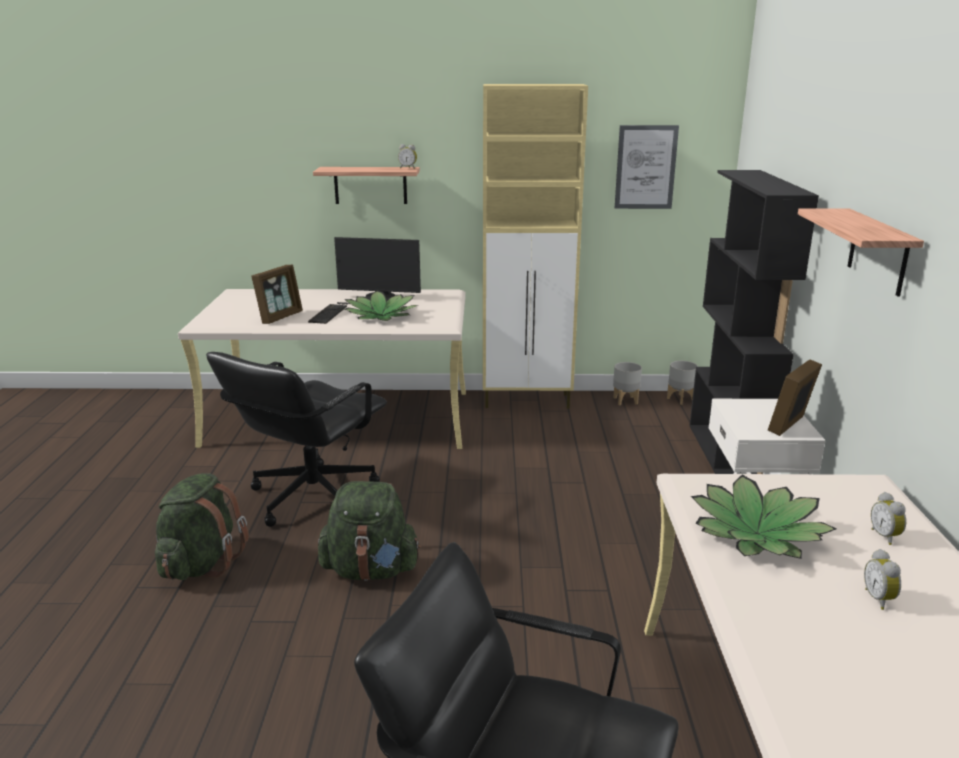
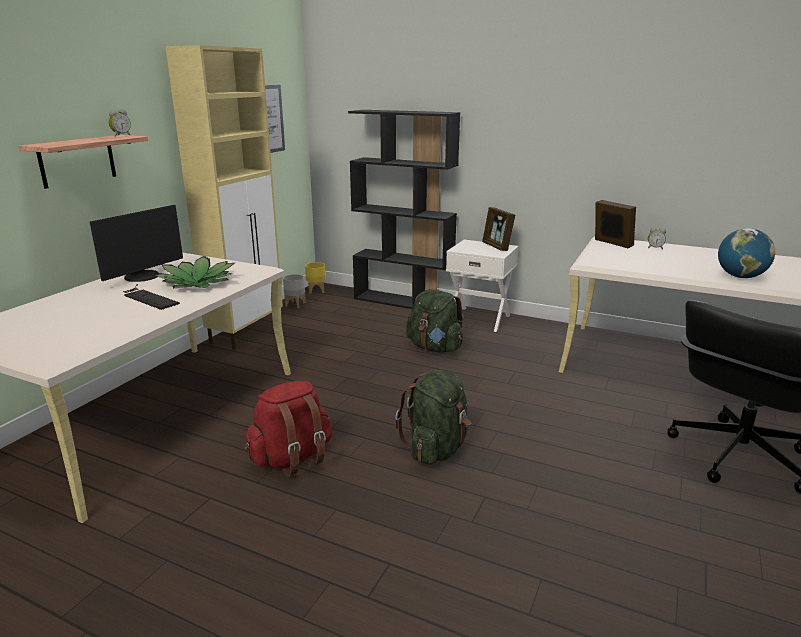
camera: 65 degrees left, 0 degrees up
(201, 563) = (357, 543): green backpack -> green backpack (435, 348)
(280, 317) = (117, 319): picture frame -> picture frame (611, 243)
(311, 496) = (292, 458): black office chair -> red backpack
(680, 399) = (316, 290): grey planter -> yellow planter
(757, 533) = (647, 264): potted plant -> none
(802, 642) = (740, 277): none -> globe
(878, 252) = (537, 131): shelf -> none
(880, 599) = (706, 260): alarm clock -> none

